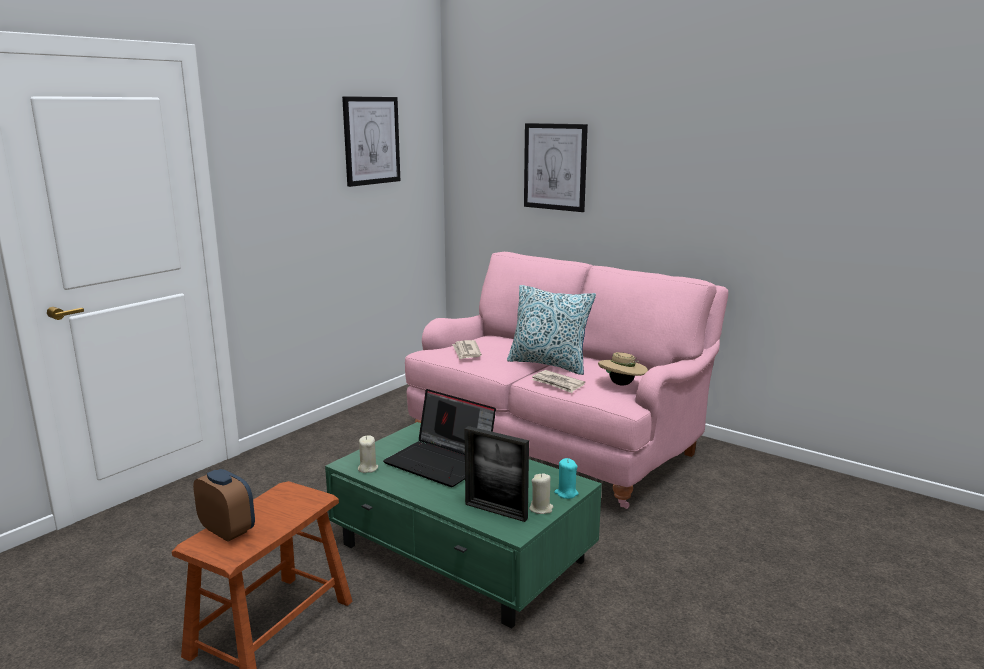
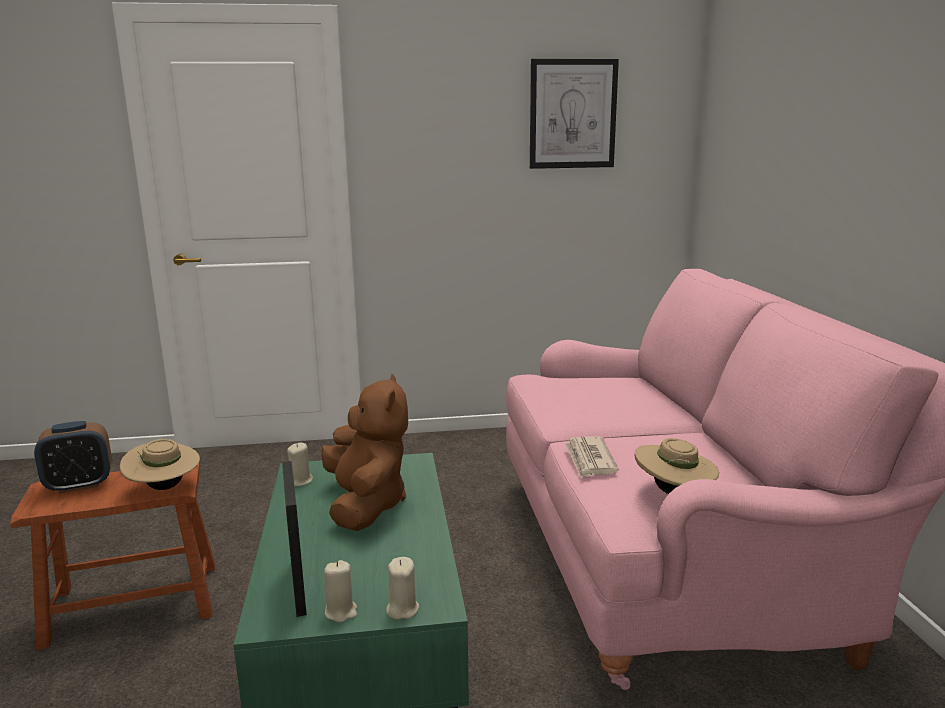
camera: 45 degrees right, 0 degrees up
(227, 531) = (79, 485): alarm clock -> alarm clock turned 75 degrees clockwise
(307, 502) = (164, 487): none -> beige hat
(441, 462) = (366, 505): laptop -> brown plush toy
(466, 352) = (561, 388): newspaper -> none
(549, 364) = (634, 433): pillow -> none
(555, 167) = (796, 148): picture -> none
(566, 493) = (402, 609): turquoise candle -> beige candle

